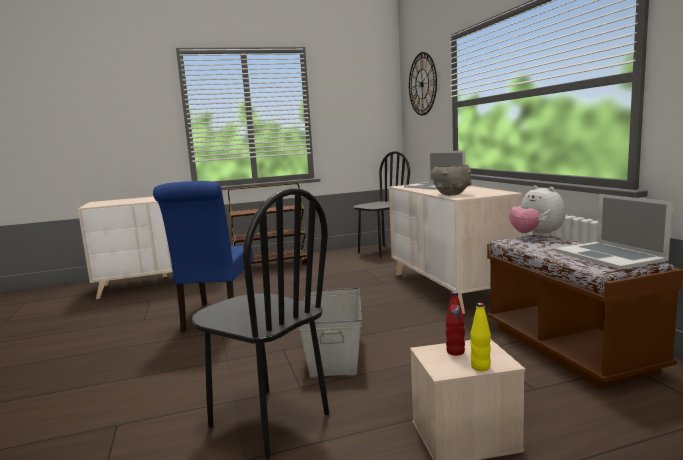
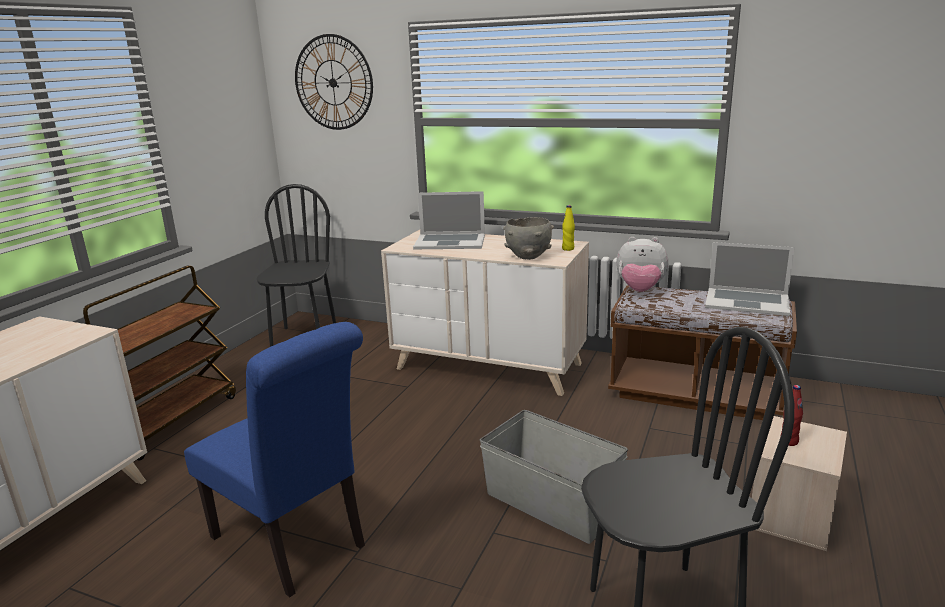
camera: 50 degrees left, 10 degrees up
(480, 367) = (830, 446): yellow bottle -> yellow bottle (568, 249)

